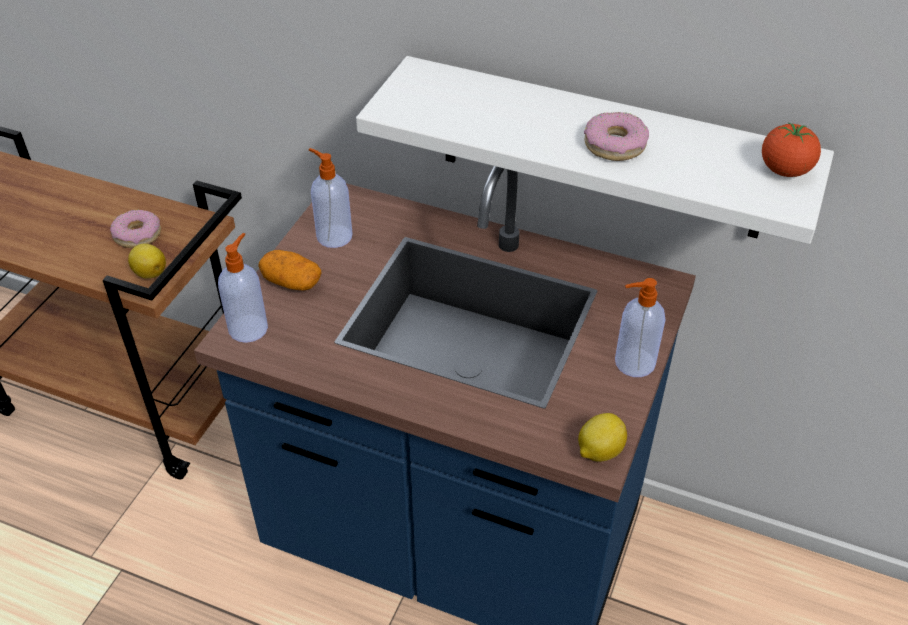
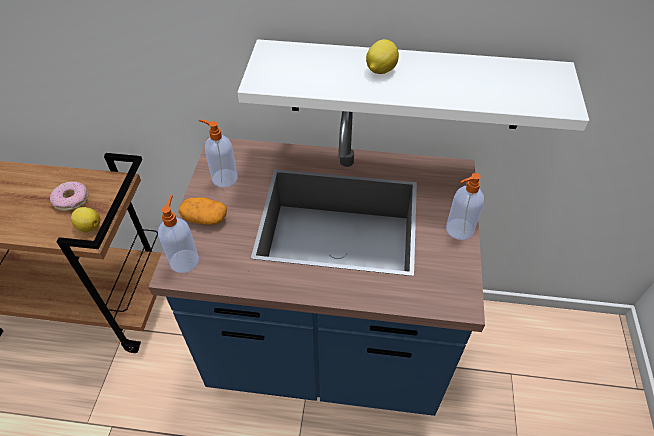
camera: 15 degrees left, 5 degrees up
(599, 451) = (460, 299): lemon -> lemon (380, 70)
(614, 145) = (430, 82): donut -> none
(784, 171) = (550, 81): tomato -> none

